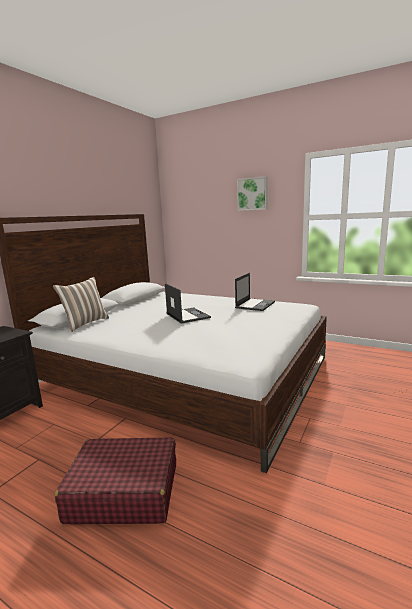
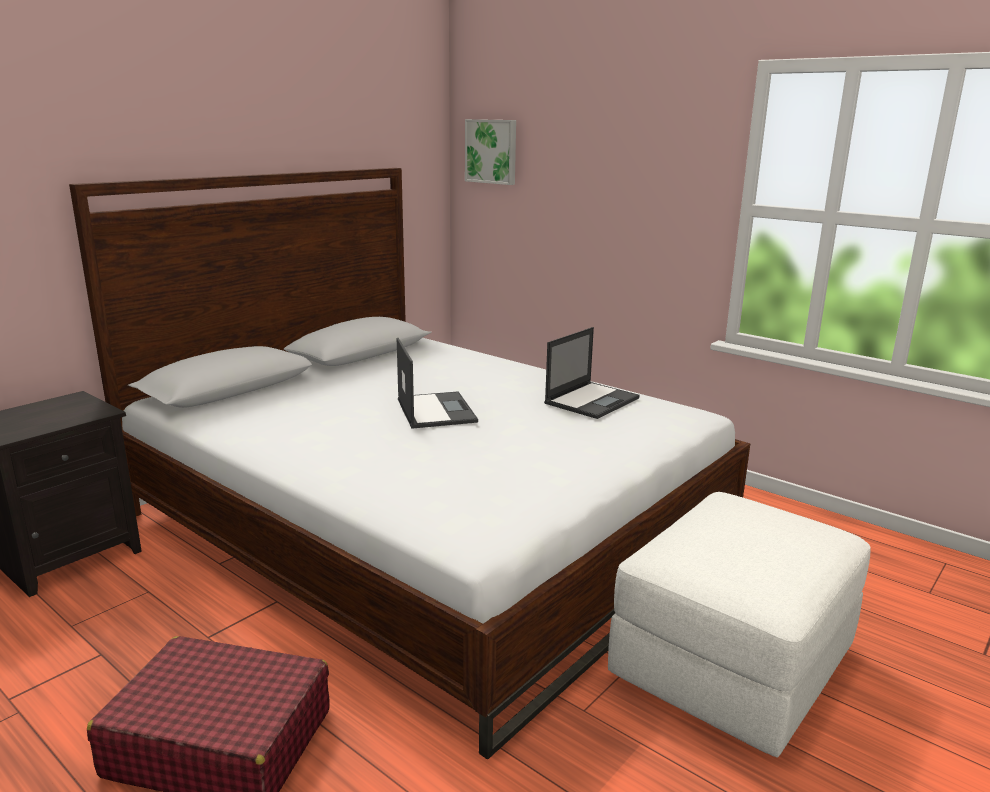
camera: 10 degrees right, 5 degrees up
(85, 323) = (235, 402): pillow -> none
(252, 194) = (637, 142): picture -> picture (492, 151)
(353, 410) = (732, 663): none -> white ottoman

